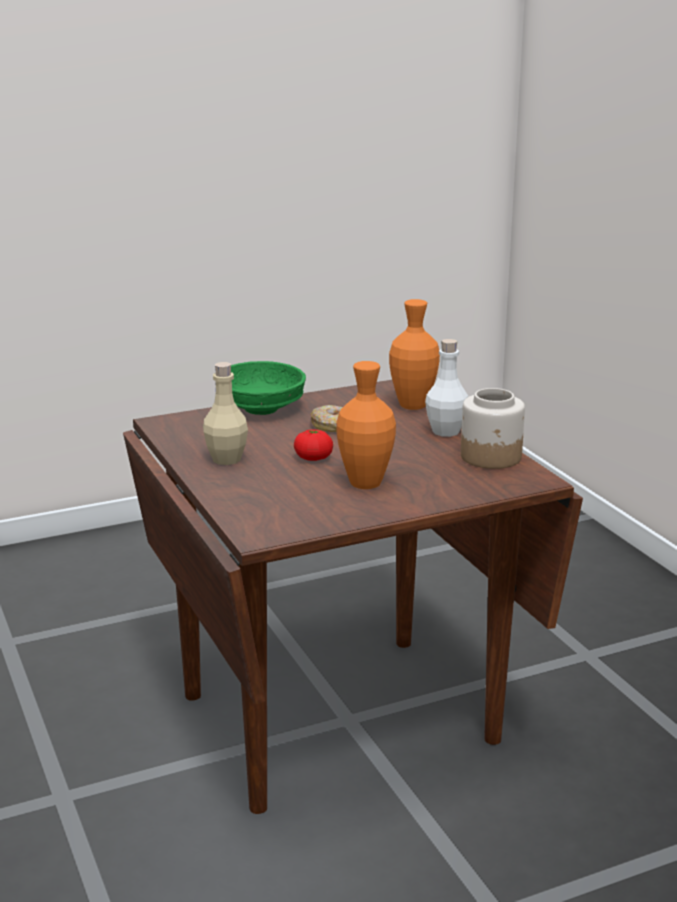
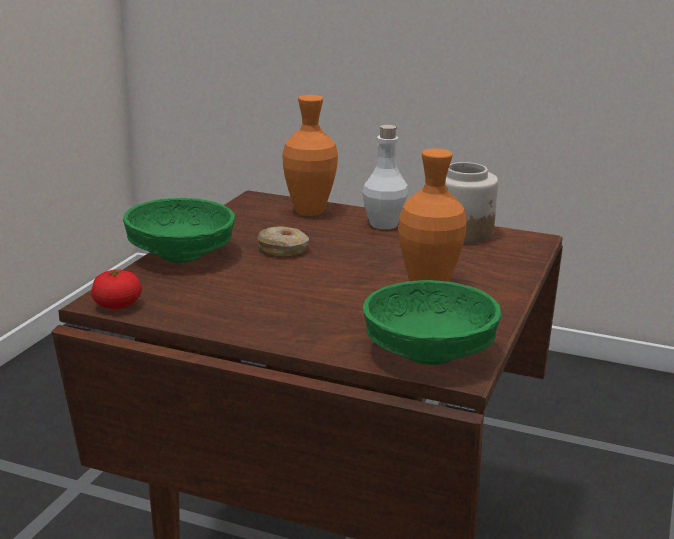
camera: 45 degrees left, 0 degrees up
(226, 459) = (259, 313): beige bottle -> none
(268, 519) = (430, 353): none -> green bowl
(313, 458) = (334, 283): tomato -> tomato (117, 305)

